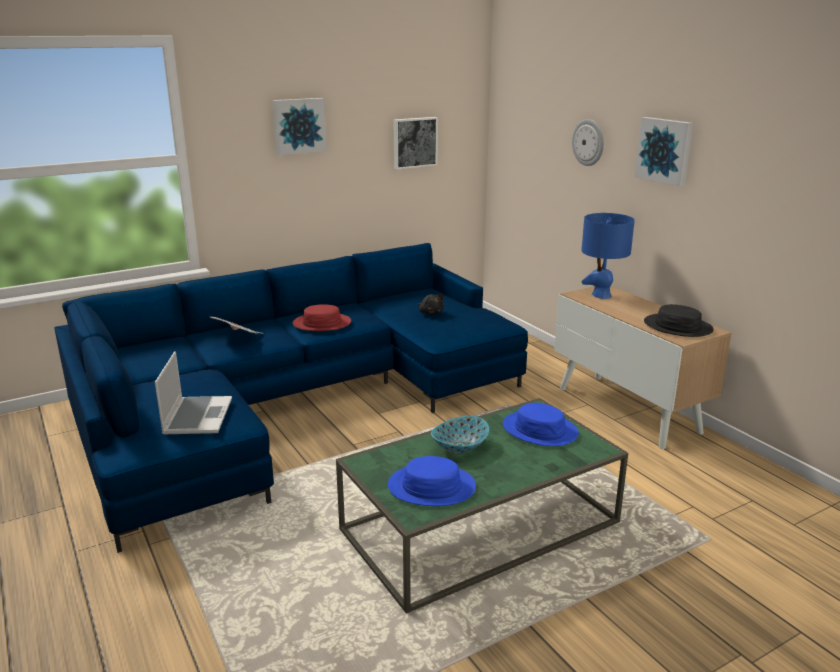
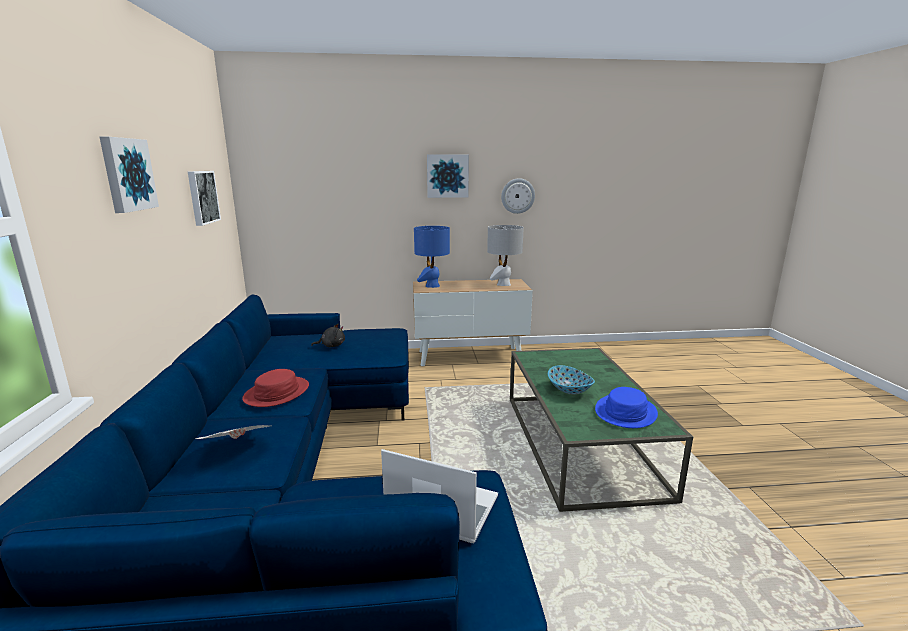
camera: 65 degrees left, 5 degrees down
(540, 430) = (558, 361): blue hat -> none
(588, 142) = (371, 180): wall clock -> wall clock (517, 196)
(677, 327) = (503, 284): black hat -> grey table lamp

